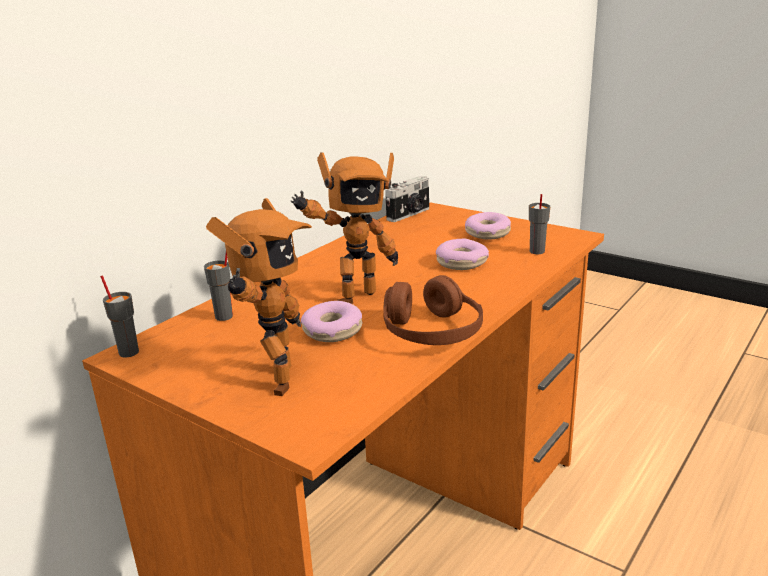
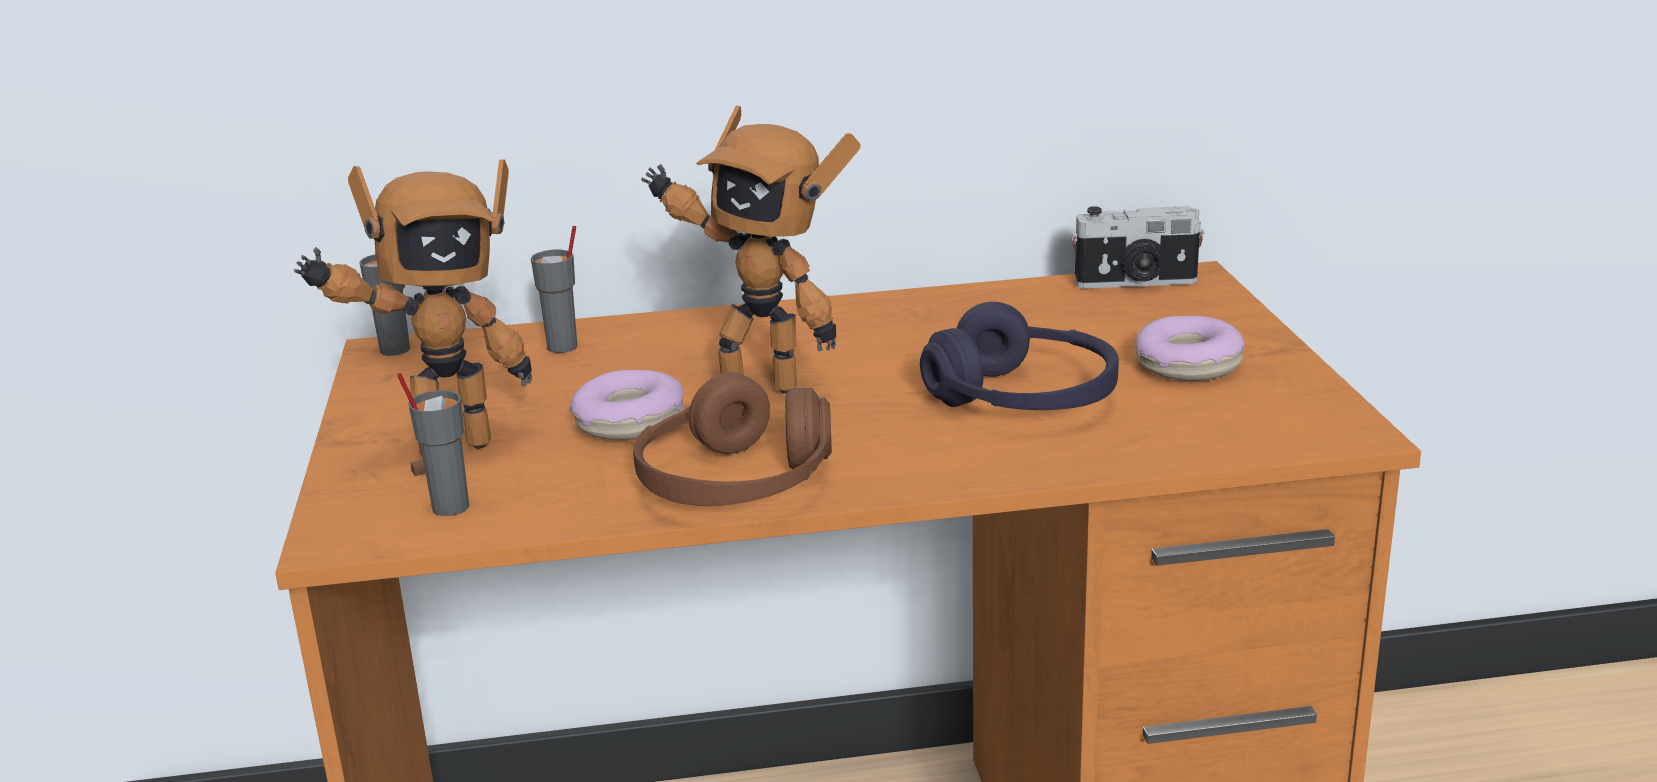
camera: 45 degrees right, 0 degrees up
(462, 263) = (1022, 398): donut -> purple headphones
(536, 251) = (1194, 431): grey cup -> grey cup (449, 507)

